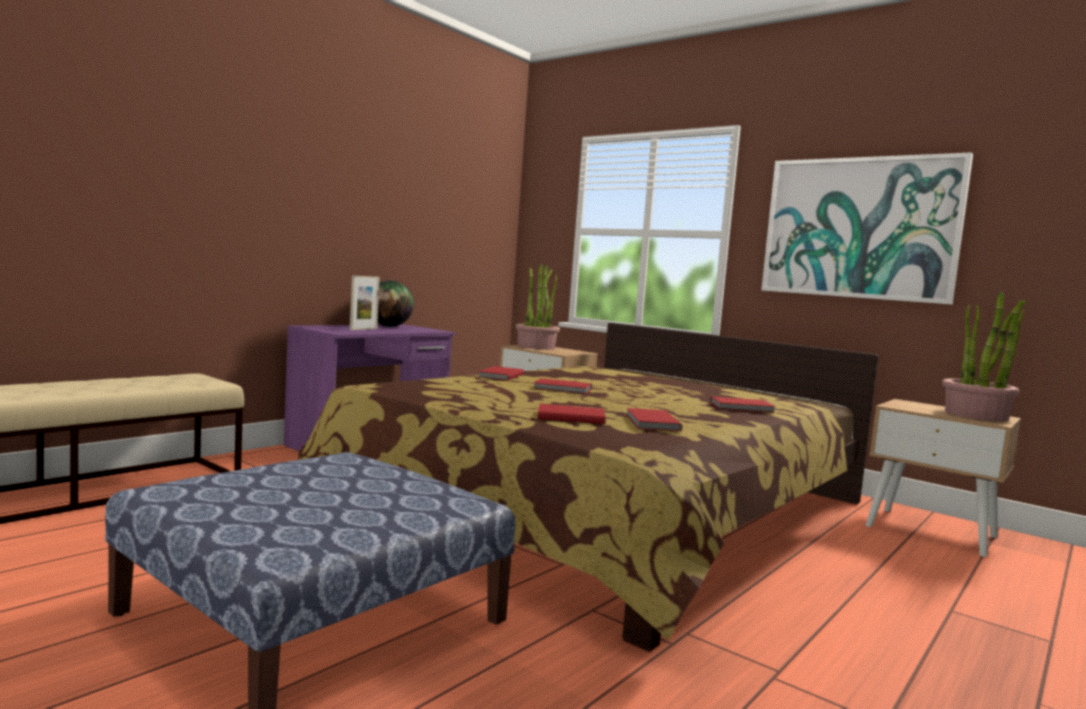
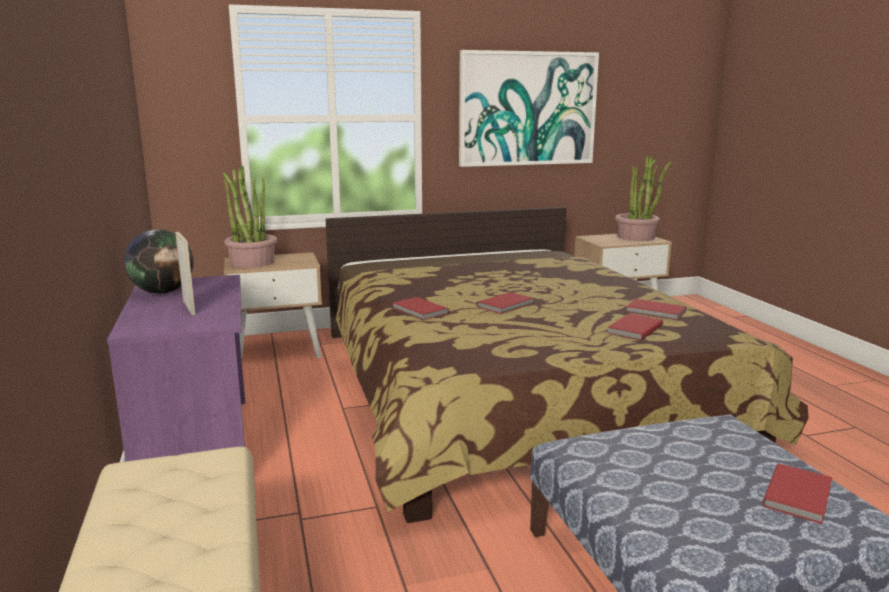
camera: 55 degrees left, 10 degrees up
(743, 407) = (596, 276): red book -> red book (800, 495)

